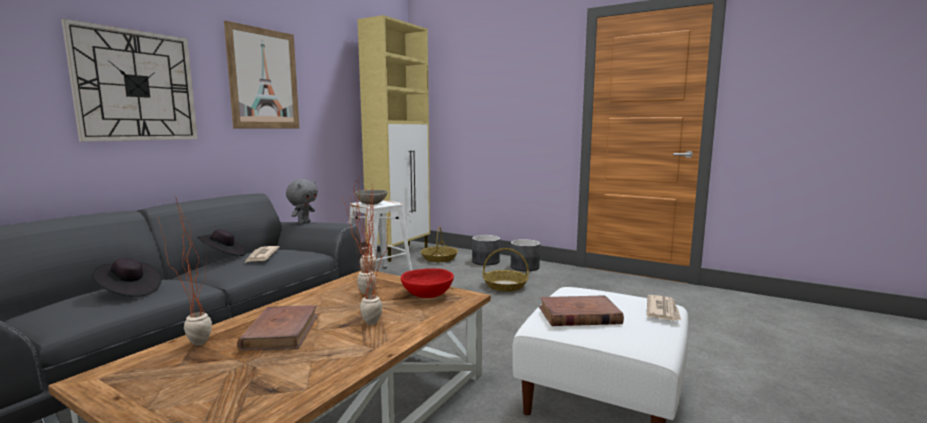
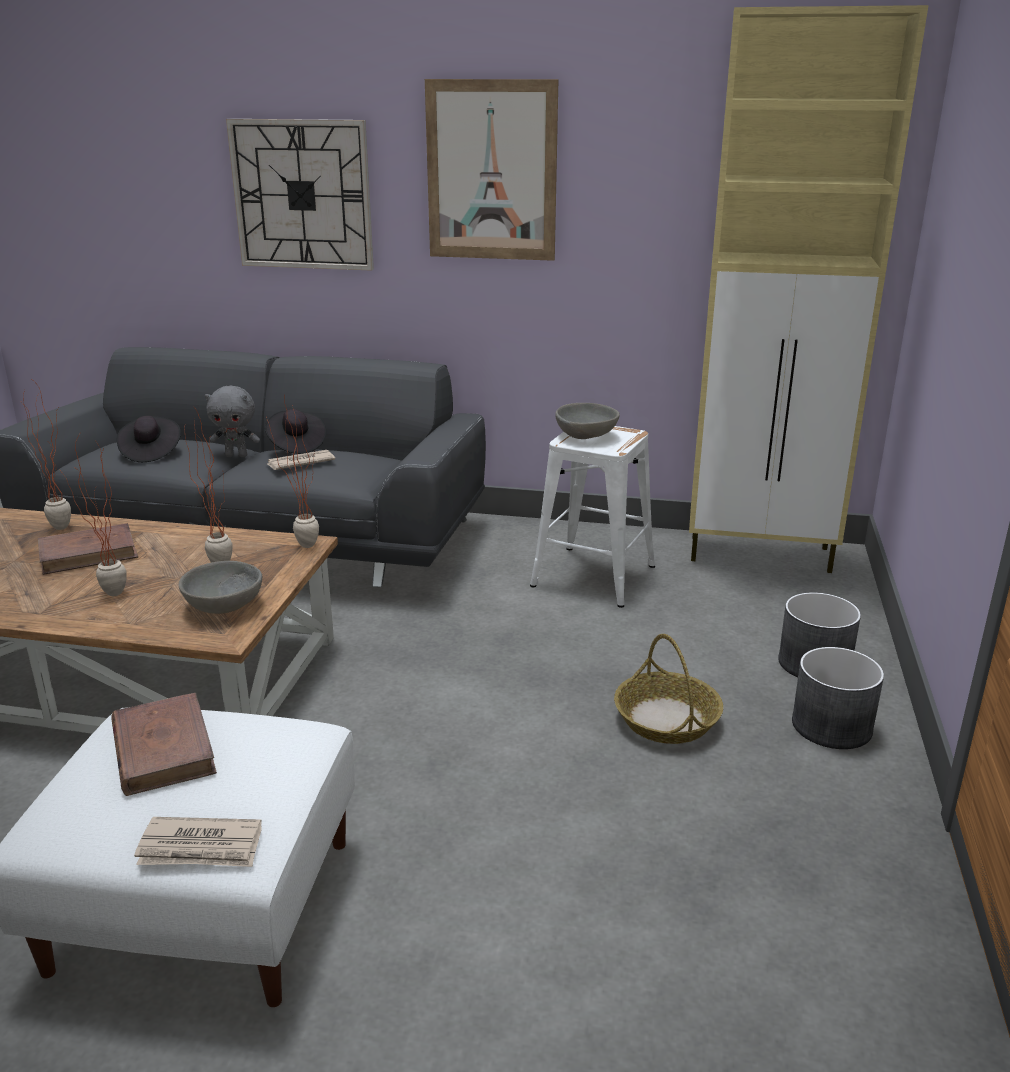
camera: 70 degrees right, 15 degrees up
(304, 223) = (447, 433): grey plush toy -> grey plush toy (237, 455)
(427, 295) = (225, 606): red bowl -> grey bowl
(439, 258) = (769, 604): basket -> none

